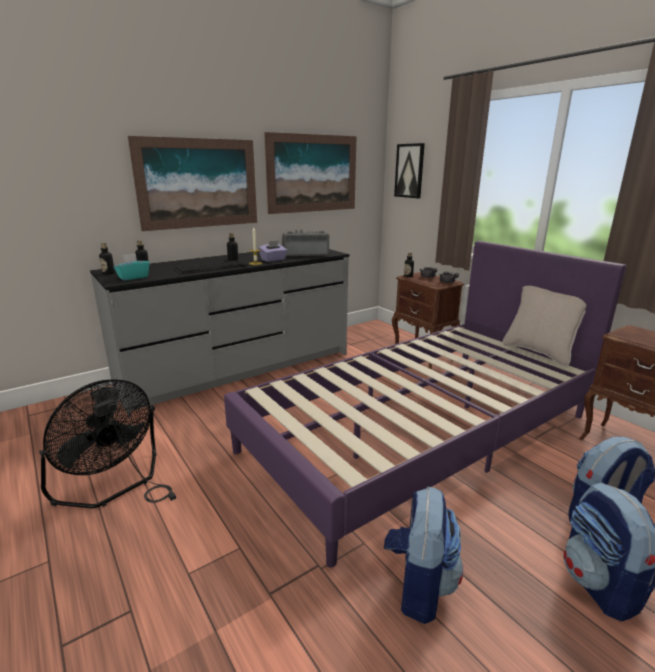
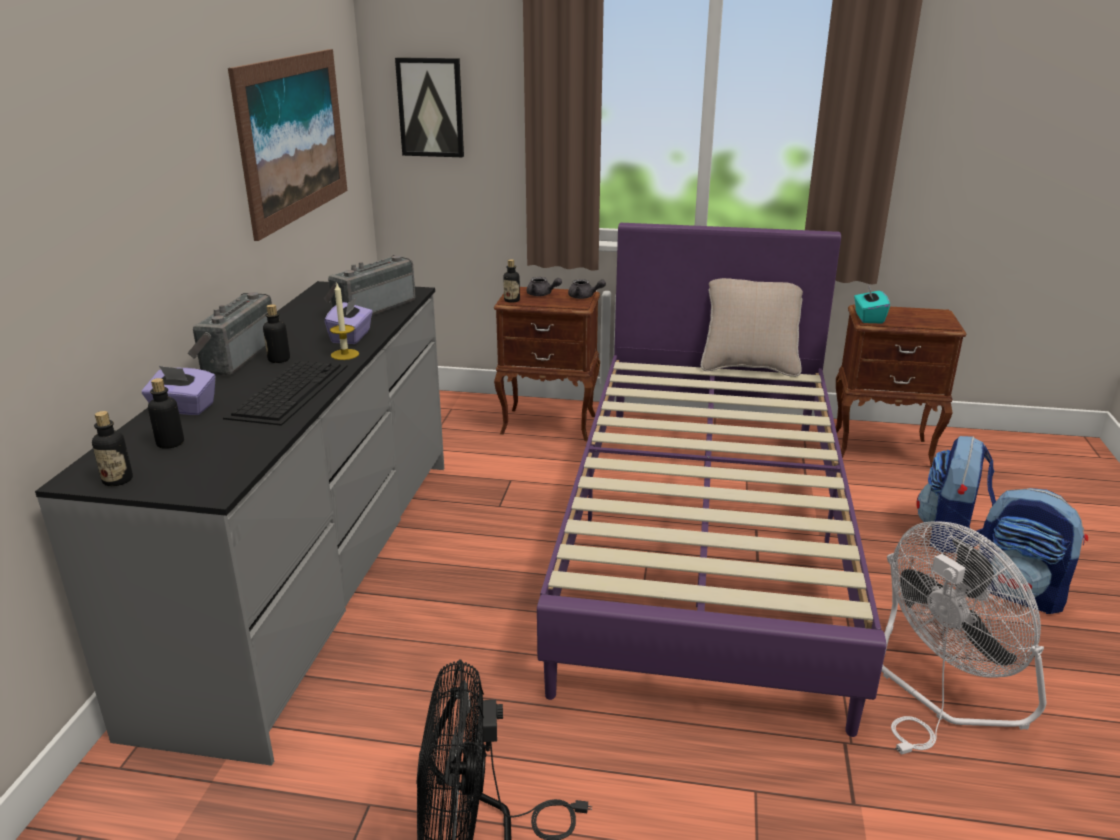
camera: 45 degrees left, 5 degrees up
(133, 277) = (211, 467): turquoise tissue box -> turquoise tissue box (868, 318)
(172, 264) = (183, 408): none -> purple tissue box
(198, 183) = (158, 210): picture -> none
(225, 256) = (235, 356): none -> radio
(418, 585) = (934, 691): backpack -> white fan

